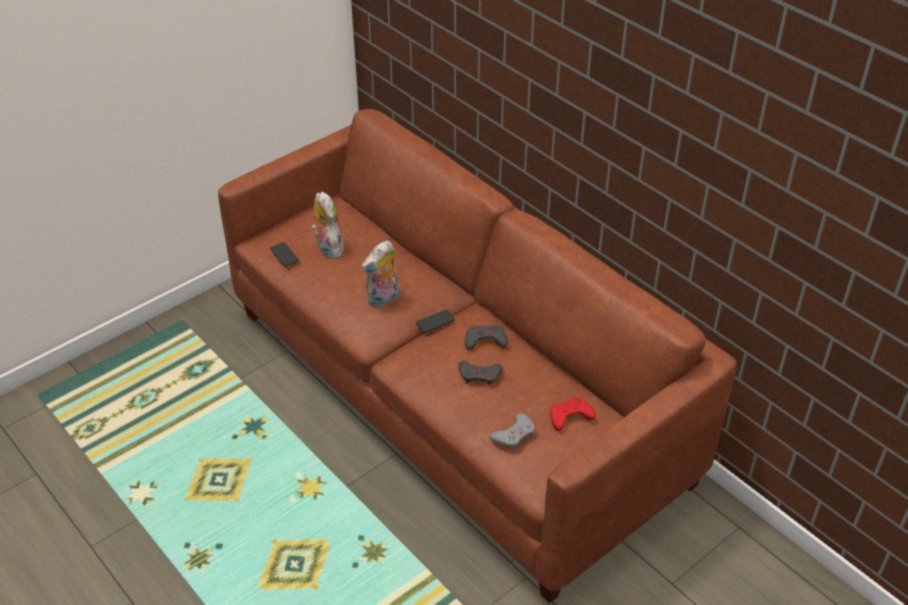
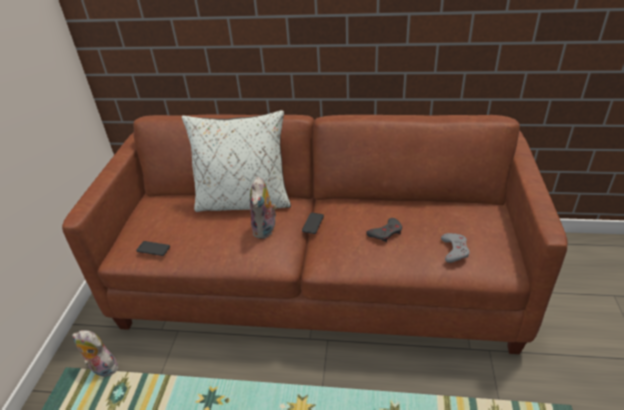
camera: 40 degrees left, 5 degrees down
(328, 248) = (182, 225): plush toy -> plush toy (102, 369)
(403, 258) = (244, 201): none -> white pillow
(485, 340) = (359, 213): grey game controller -> none
(570, 416) = (464, 219): red game controller -> none

